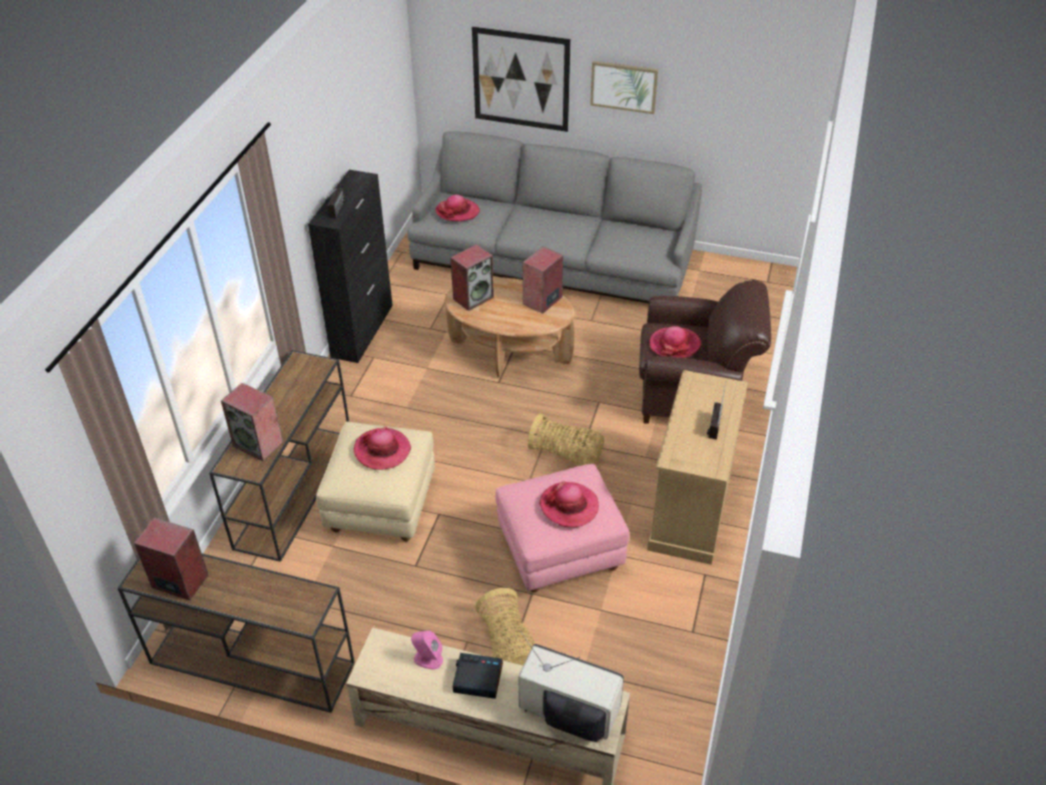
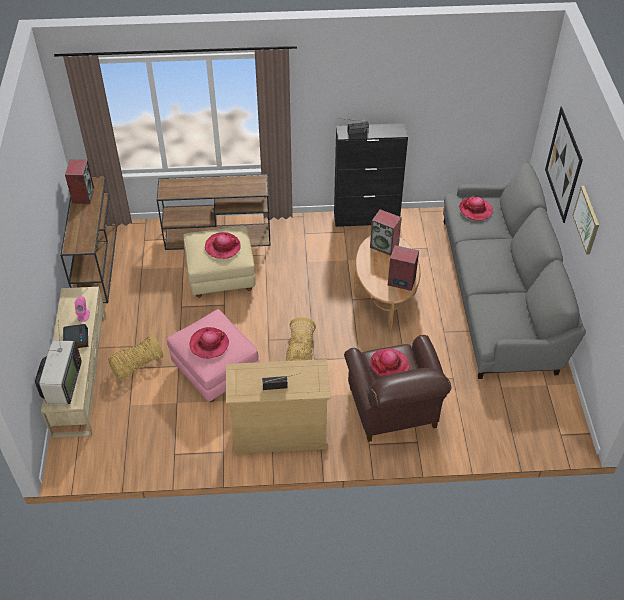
camera: 70 degrees right, 5 degrees up
(259, 444) = (185, 188): speaker -> none

